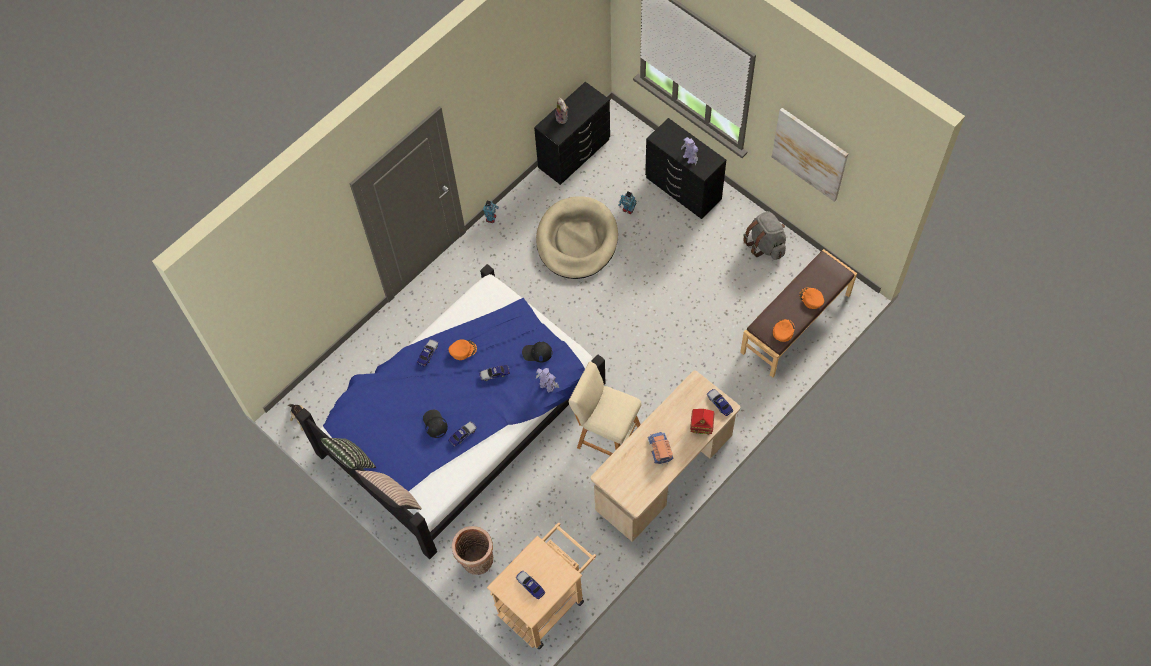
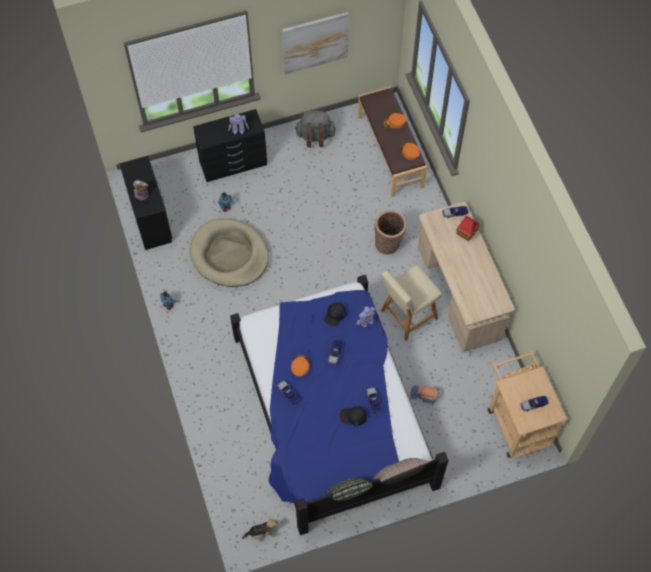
camera: 65 degrees left, 0 degrees up
(477, 562) = (460, 455): basket -> basket (388, 245)
(659, 449) = (469, 268): toy truck -> toy truck (423, 396)

